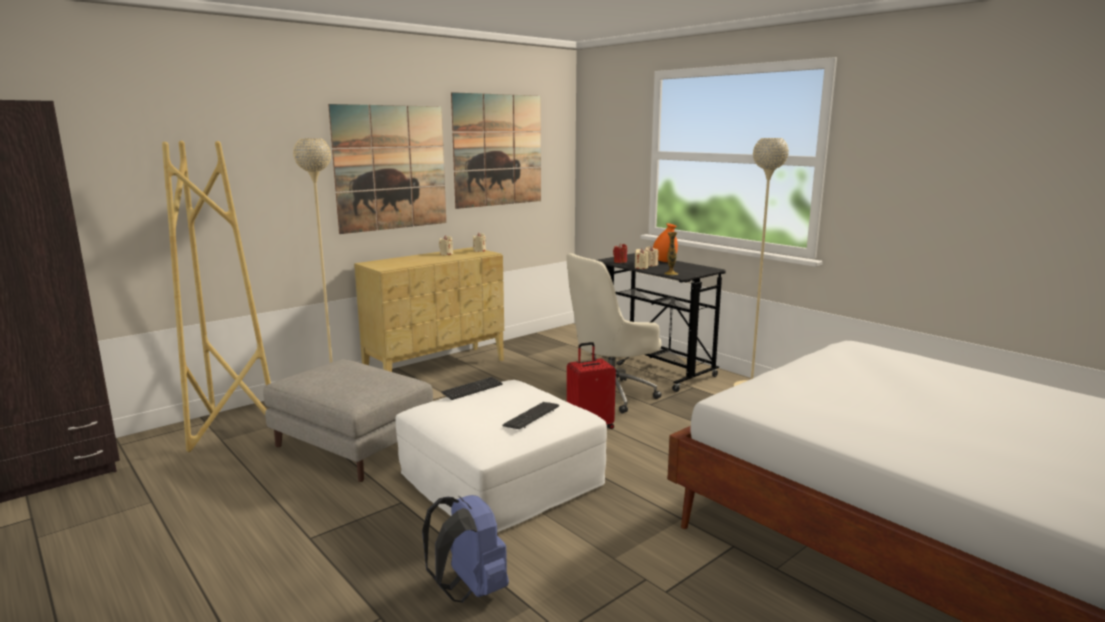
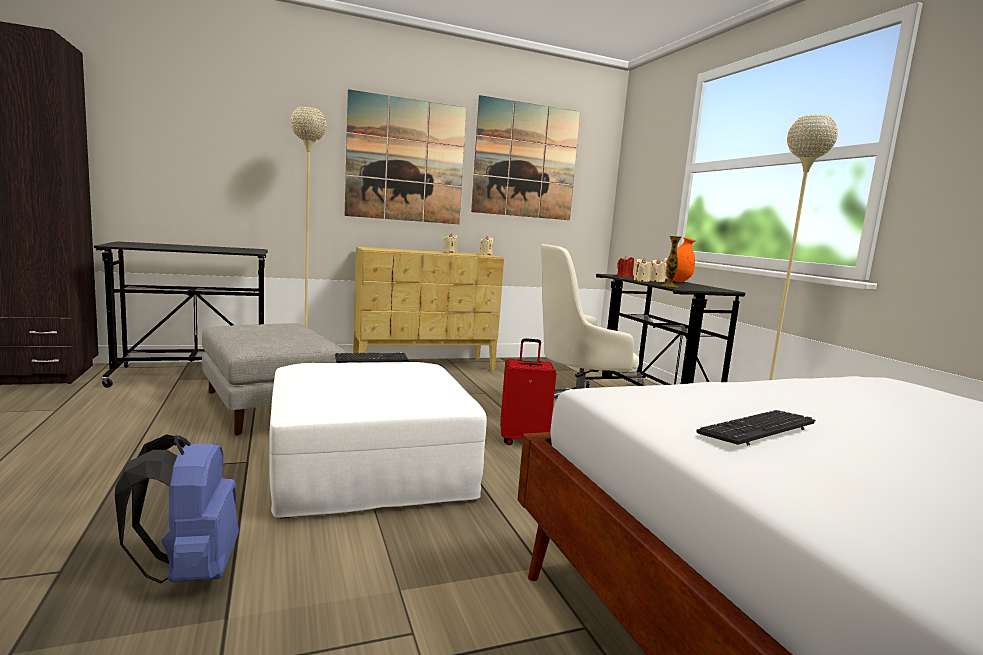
camera: 20 degrees right, 5 degrees down
(228, 431) = (192, 374): yellow clothes rack -> black desk
(531, 417) = (393, 389): keyboard -> keyboard (757, 430)

